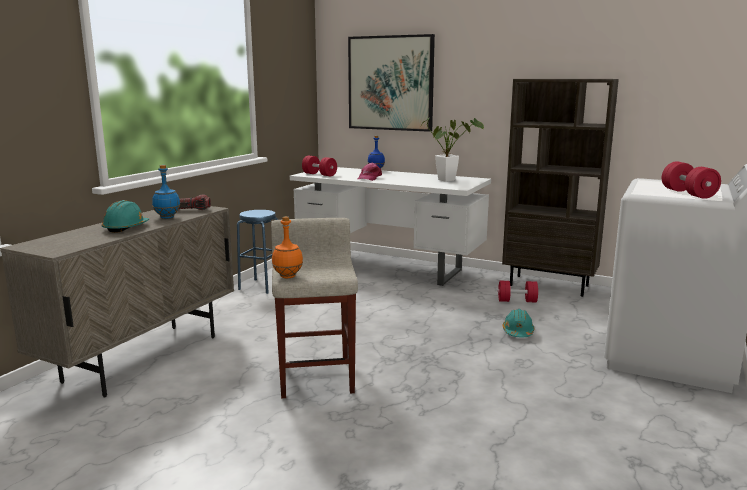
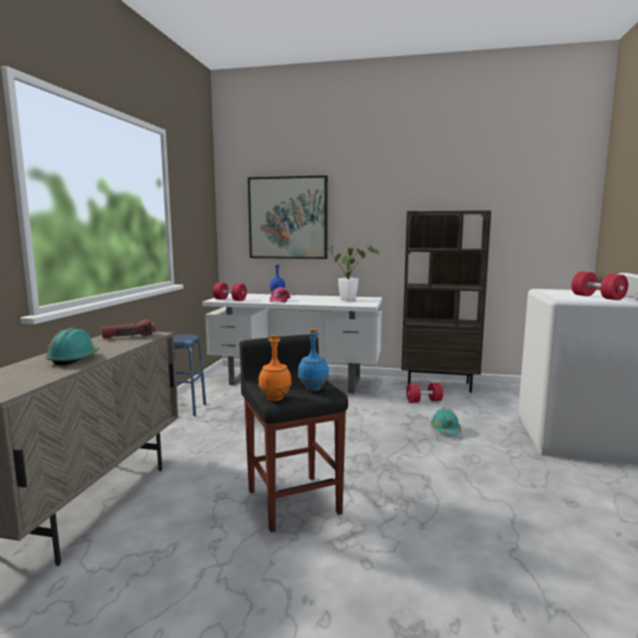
camera: 15 degrees left, 5 degrees down
(167, 217) = (114, 345): blue bottle -> blue bottle (313, 389)
(316, 377) = (293, 500): beige stool -> black stool

